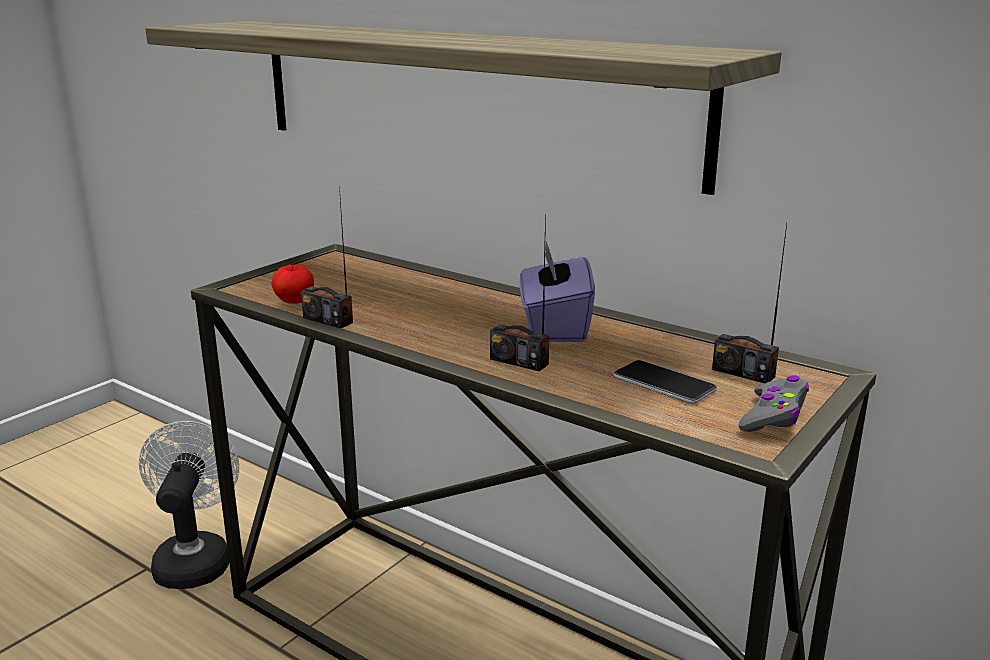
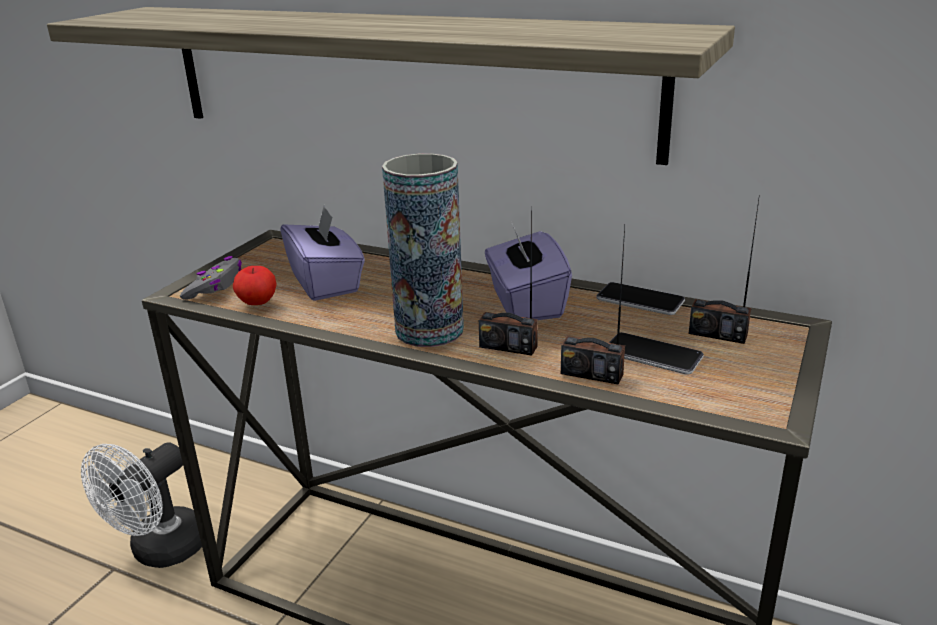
camera: 10 degrees left, 5 degrees up
(194, 559) = (160, 551): white fan -> white fan turned 135 degrees counterclockwise
(328, 320) = (301, 320): radio -> radio (592, 373)
(368, 292) = (326, 282): none -> purple tissue box
(447, 340) = (429, 330): none -> vase
(675, 335) = (640, 300): none -> phone
(773, 416) = (766, 379): grey game controller -> grey game controller (215, 286)

